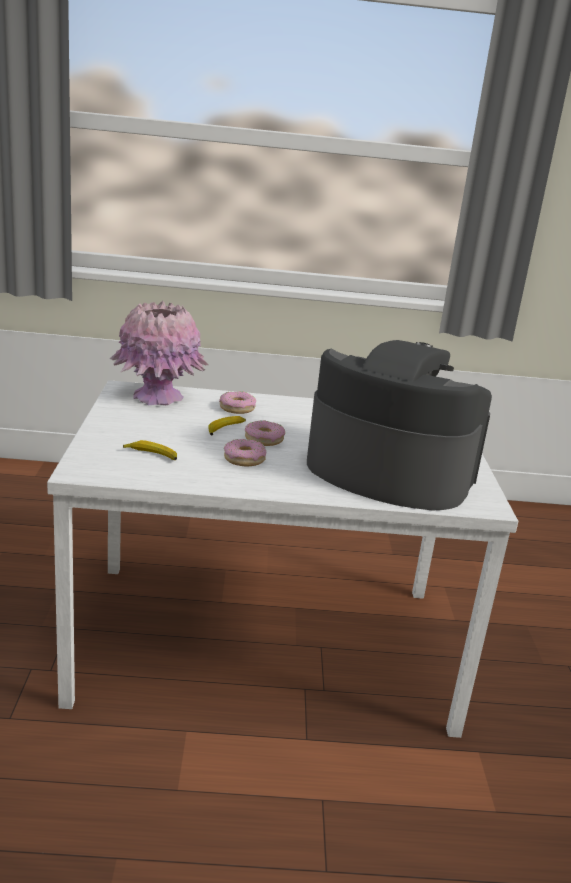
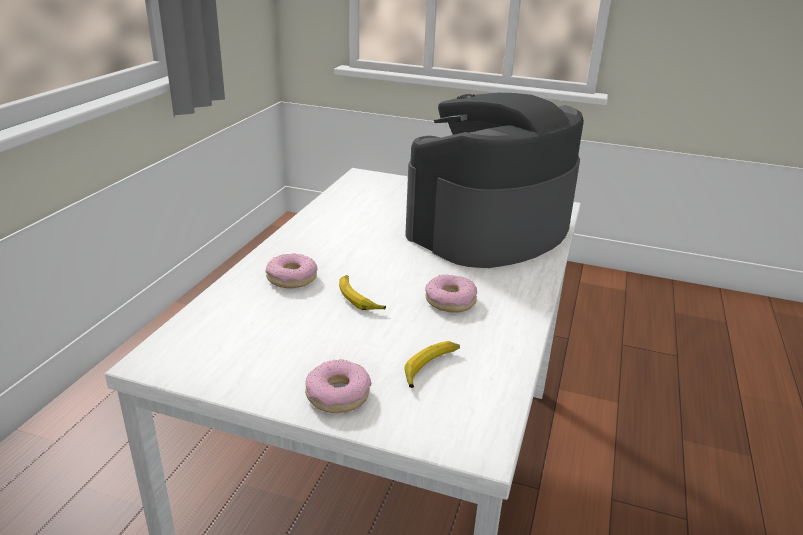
camera: 70 degrees left, 5 degrees up
(158, 397) = (216, 333): pink vase -> none
(264, 439) = (396, 278): donut -> donut (337, 394)

